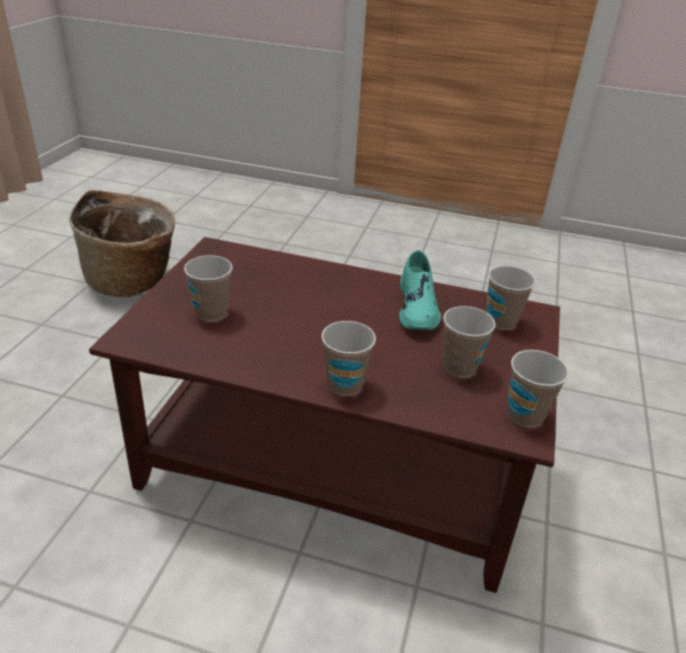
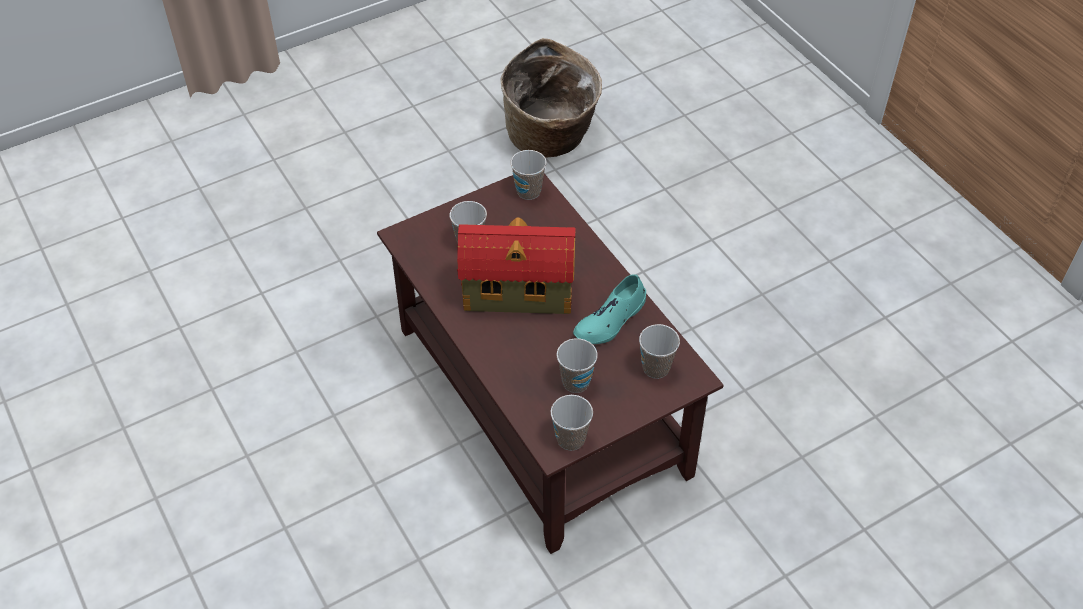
camera: 45 degrees right, 15 degrees up
(313, 326) = (521, 293): none -> toy house
(345, 384) = (489, 348): cup -> cup (528, 191)

